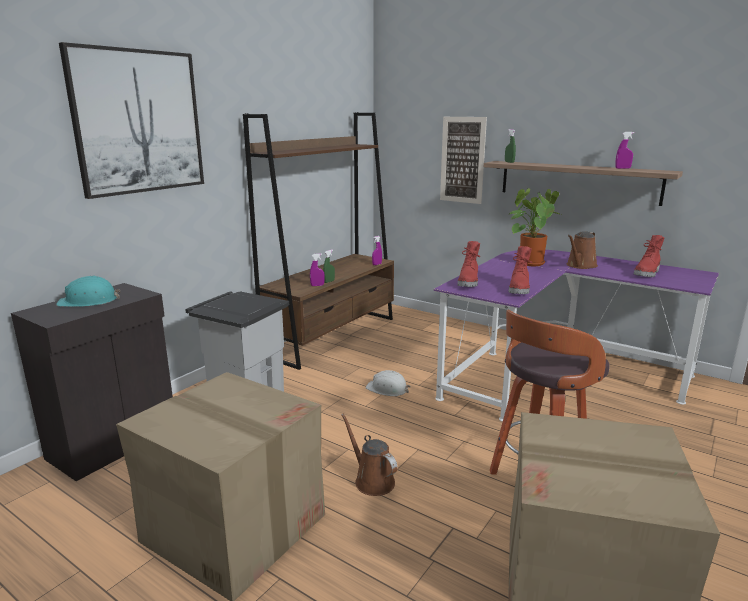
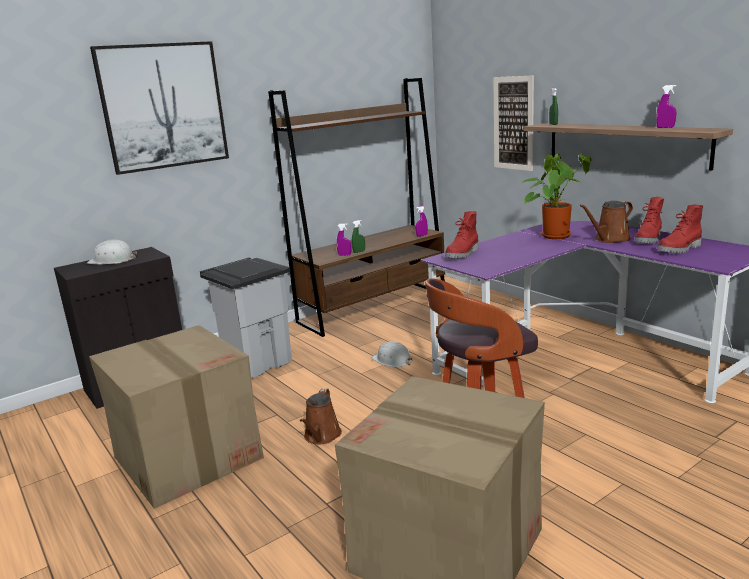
camera: 20 degrees right, 0 degrees up
(89, 301) = (112, 260): turquoise hard hat -> white hard hat
(372, 480) = (321, 436): brown watering can -> brown watering can turned 150 degrees counterclockwise
(519, 289) = (507, 262): red boot -> red boot (649, 240)

